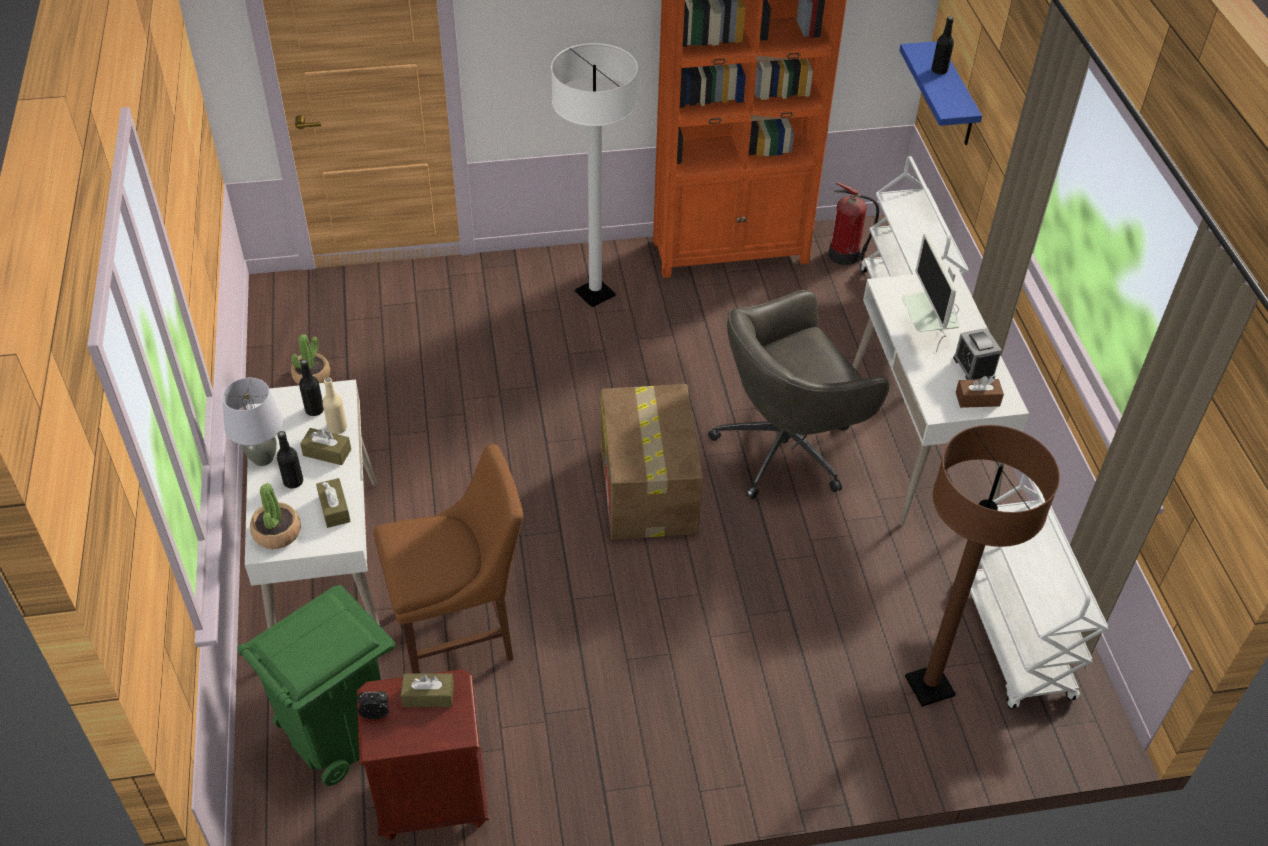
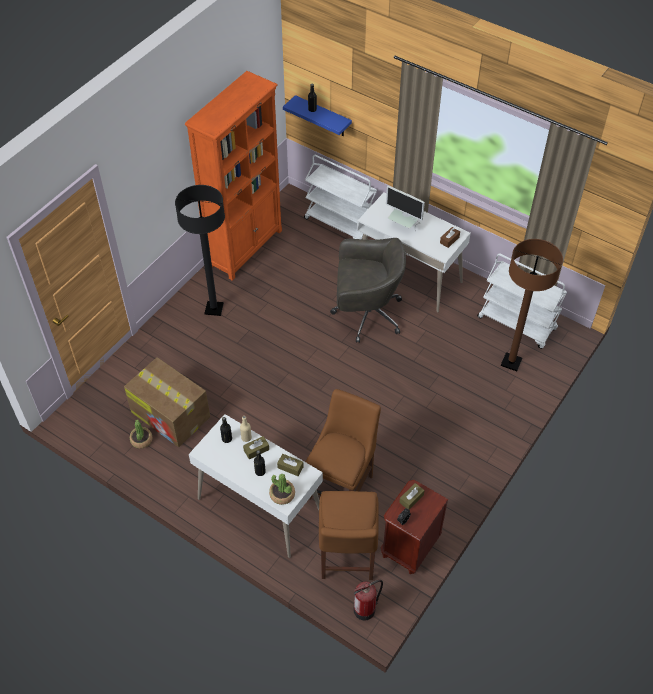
camera: 45 degrees left, 5 degrees up
(263, 458) = (235, 474): grey table lamp -> none
(337, 732) = (346, 558): green trash can -> brown chair
(595, 294) = (214, 309): white floor lamp -> black floor lamp
(648, 490) = (338, 372): cardboard box -> cardboard box (171, 415)
(787, 447) = (366, 314): grey office chair -> grey office chair turned 105 degrees counterclockwise
(845, 255) = (291, 216): fire extinguisher -> fire extinguisher (365, 609)
(973, 367) = (434, 228): alarm clock -> none

